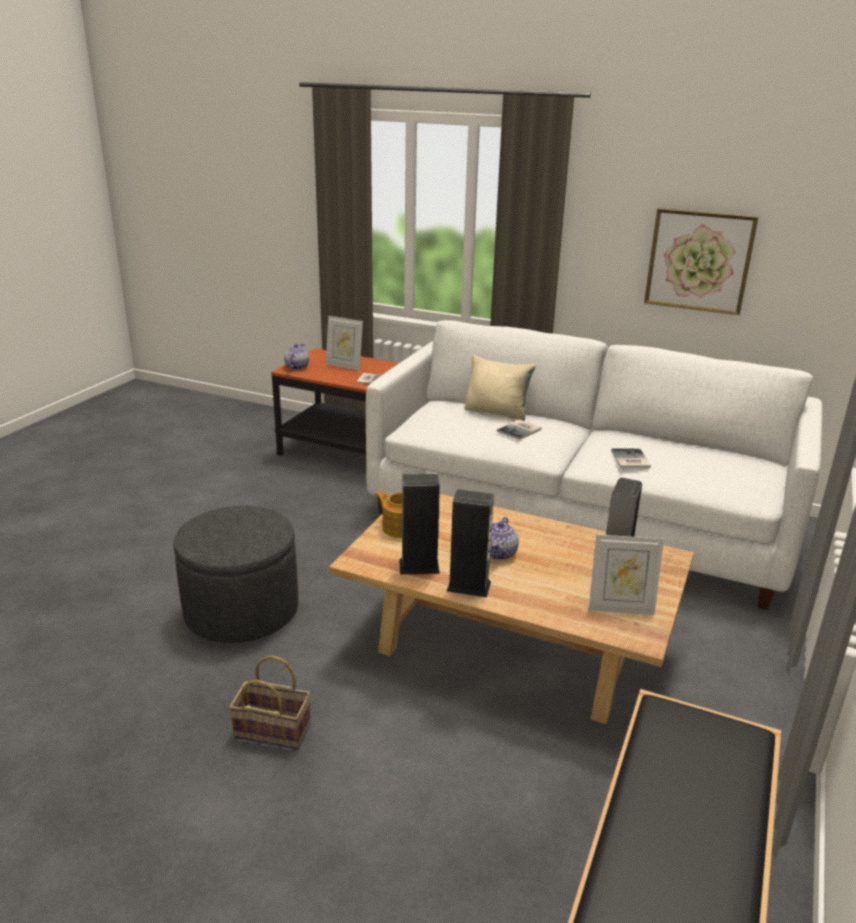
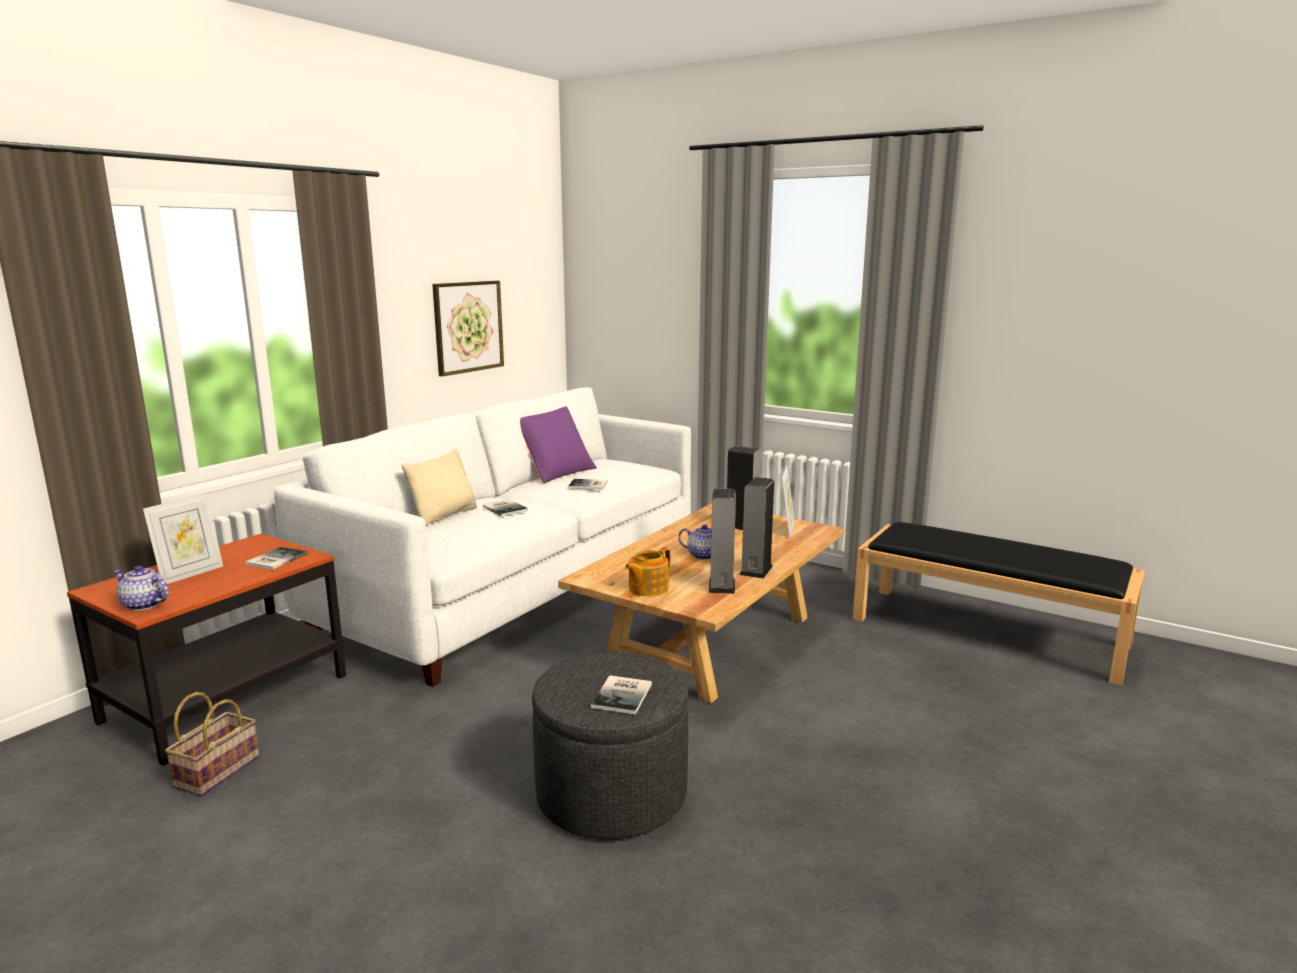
camera: 80 degrees left, 10 degrees down
(212, 537) = (624, 695): none -> book
(275, 730) = (827, 767): basket -> basket (218, 770)
(670, 440) = (556, 472): none -> purple pillow

